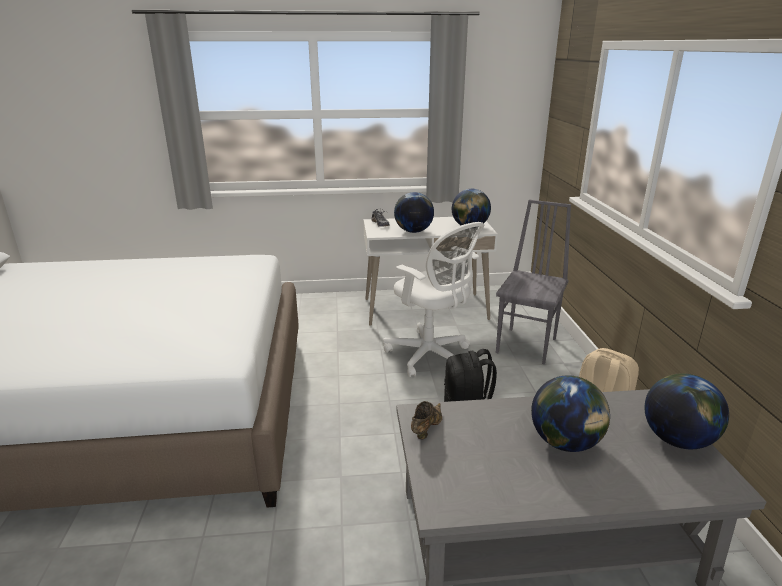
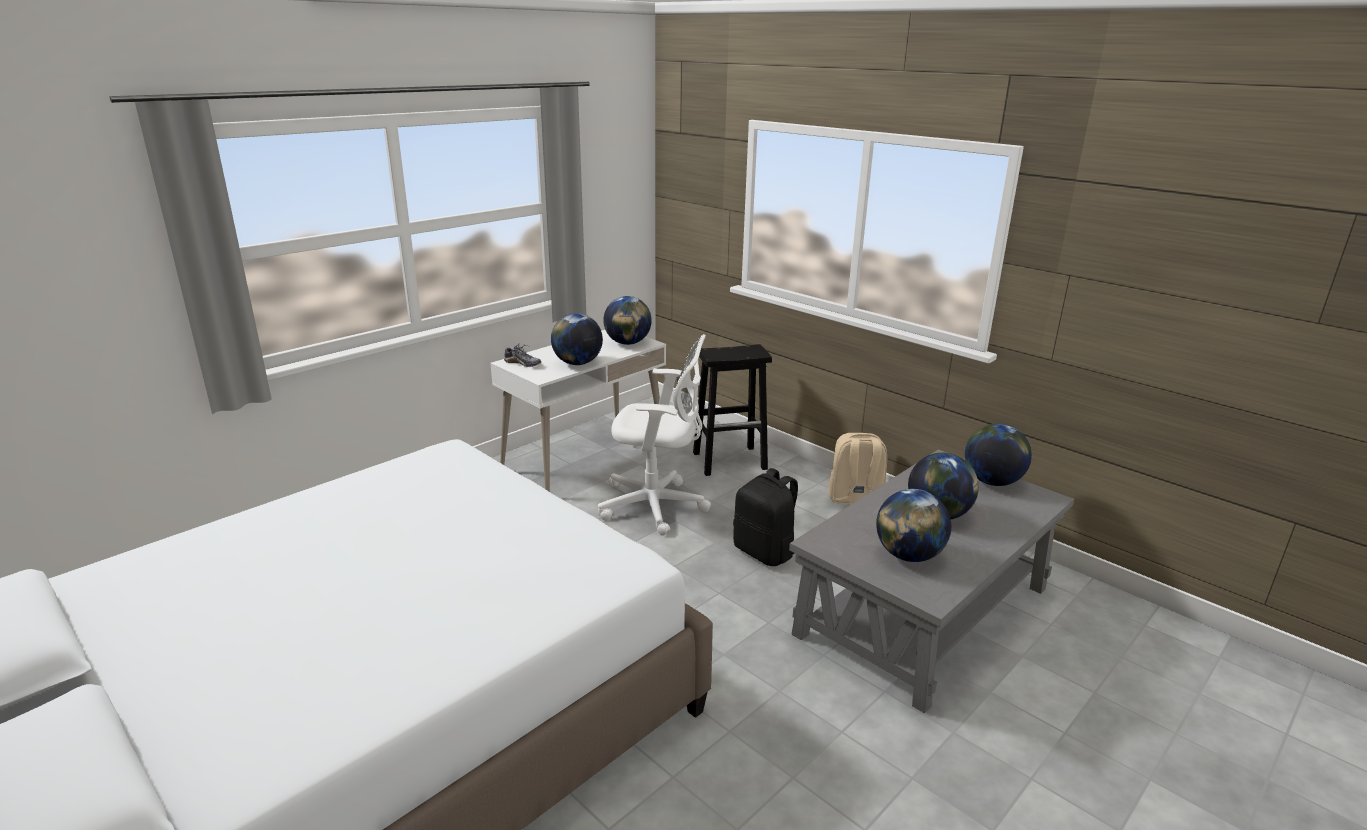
camera: 40 degrees left, 0 degrees up
(426, 428) = (840, 550): brown shoe -> none
(478, 462) = (908, 555): none -> globe
(527, 345) = (730, 460): grey chair -> black stool

